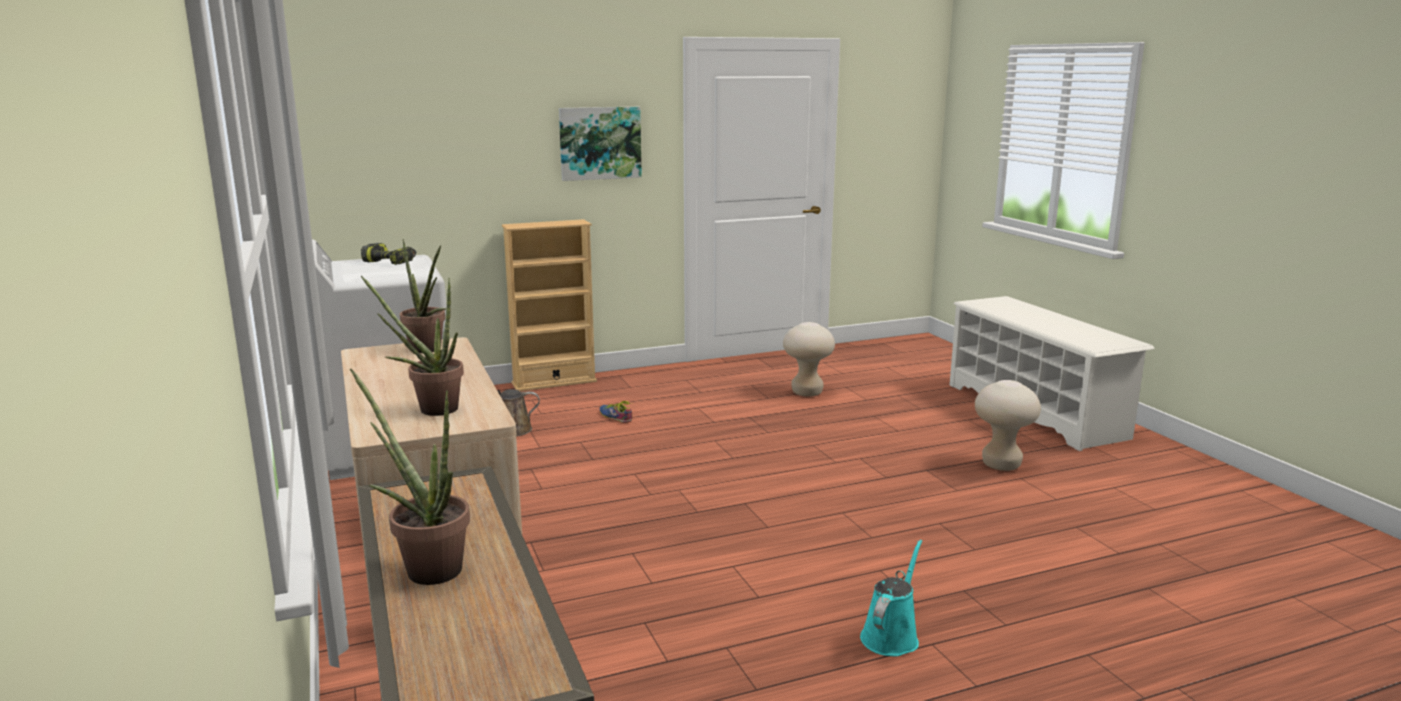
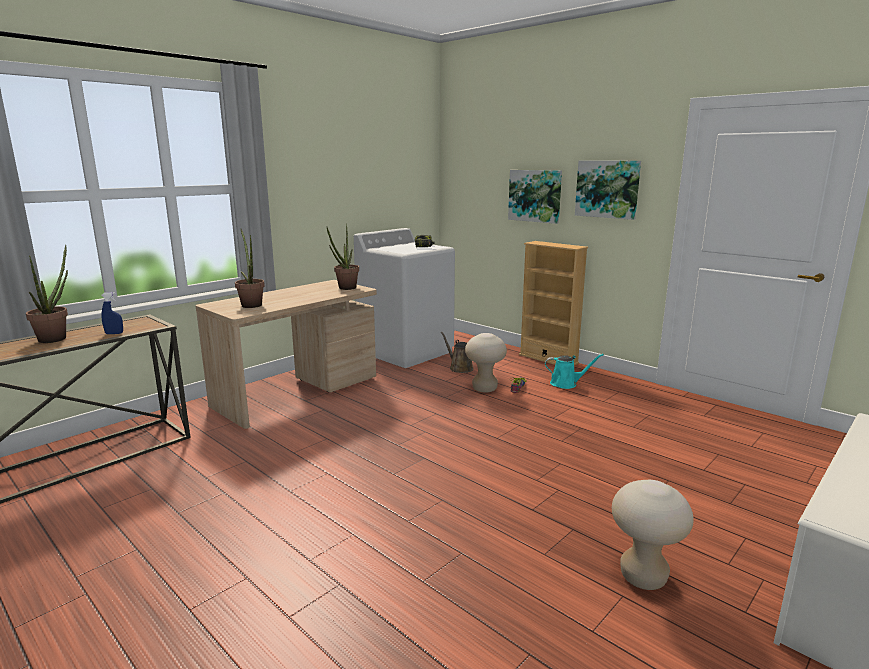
camera: 65 degrees right, 0 degrees up
(471, 514) = (114, 333): none -> blue spray bottle
(491, 160) = (535, 196): none -> picture
(807, 392) = (672, 439): beige stool -> beige stool (484, 389)
(891, 636) = (253, 555): turquoise watering can -> turquoise watering can (566, 384)

